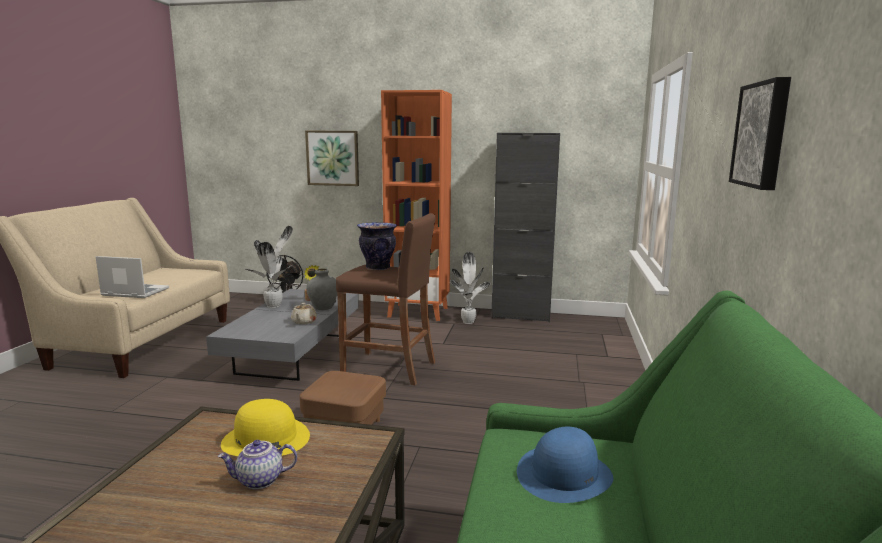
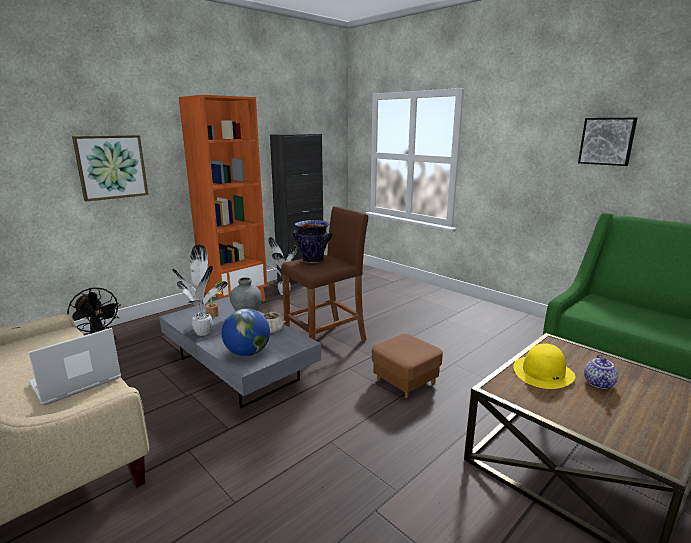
camera: 55 degrees left, 5 degrees up
(249, 326) = (247, 353): none -> globe
(564, 474) = (621, 311): blue hat -> none

